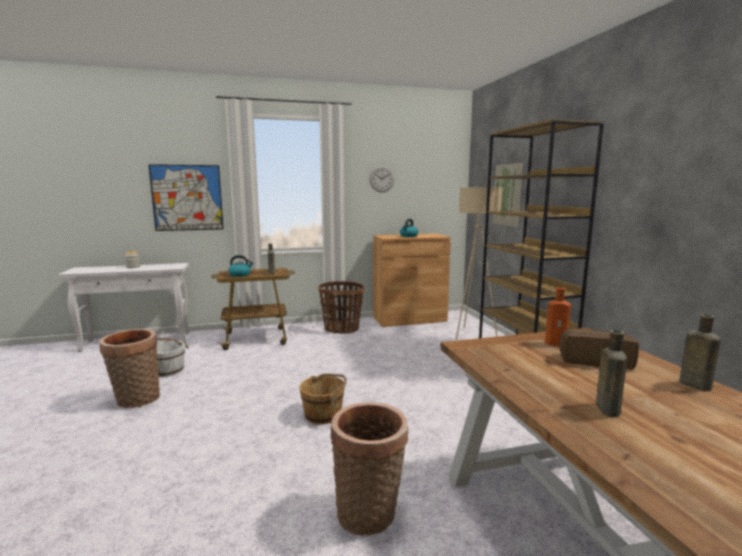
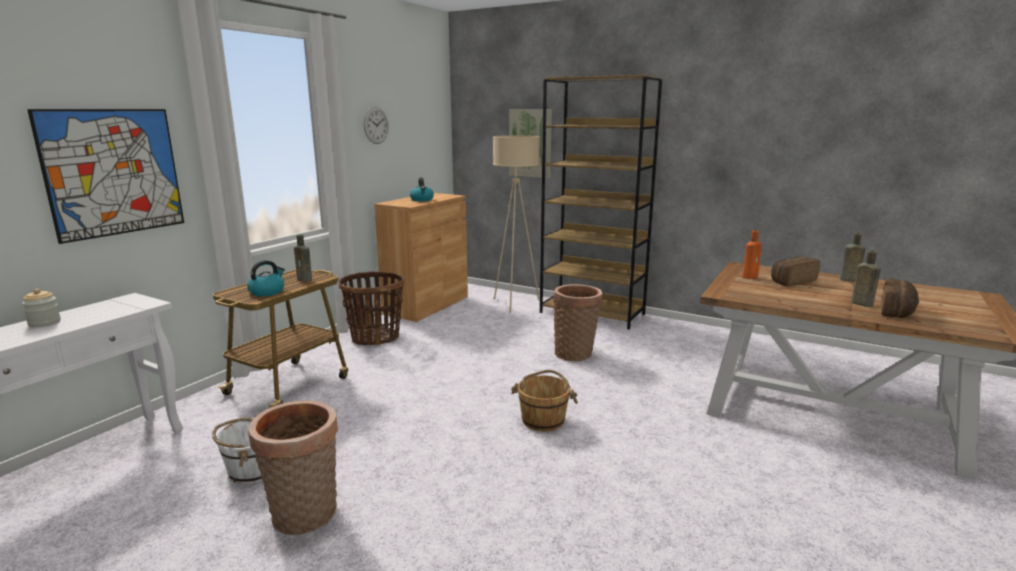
camera: 45 degrees left, 5 degrees up
(369, 514) = (715, 461): basket -> basket (575, 353)
(637, 436) = (898, 311): none -> bread

